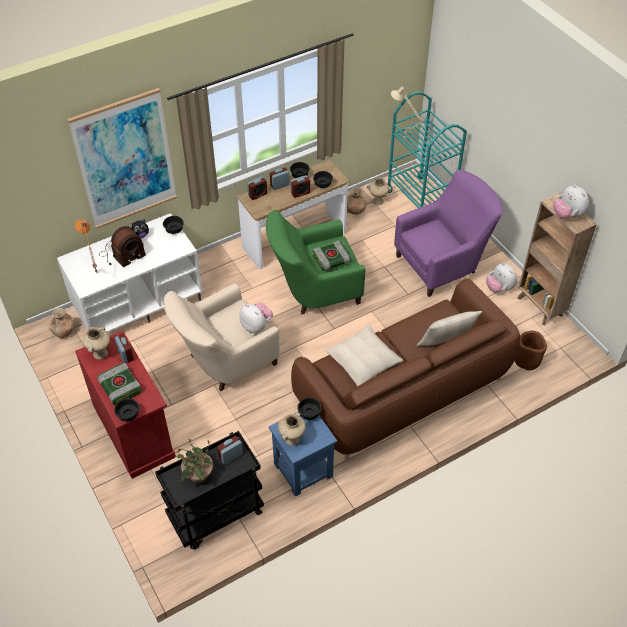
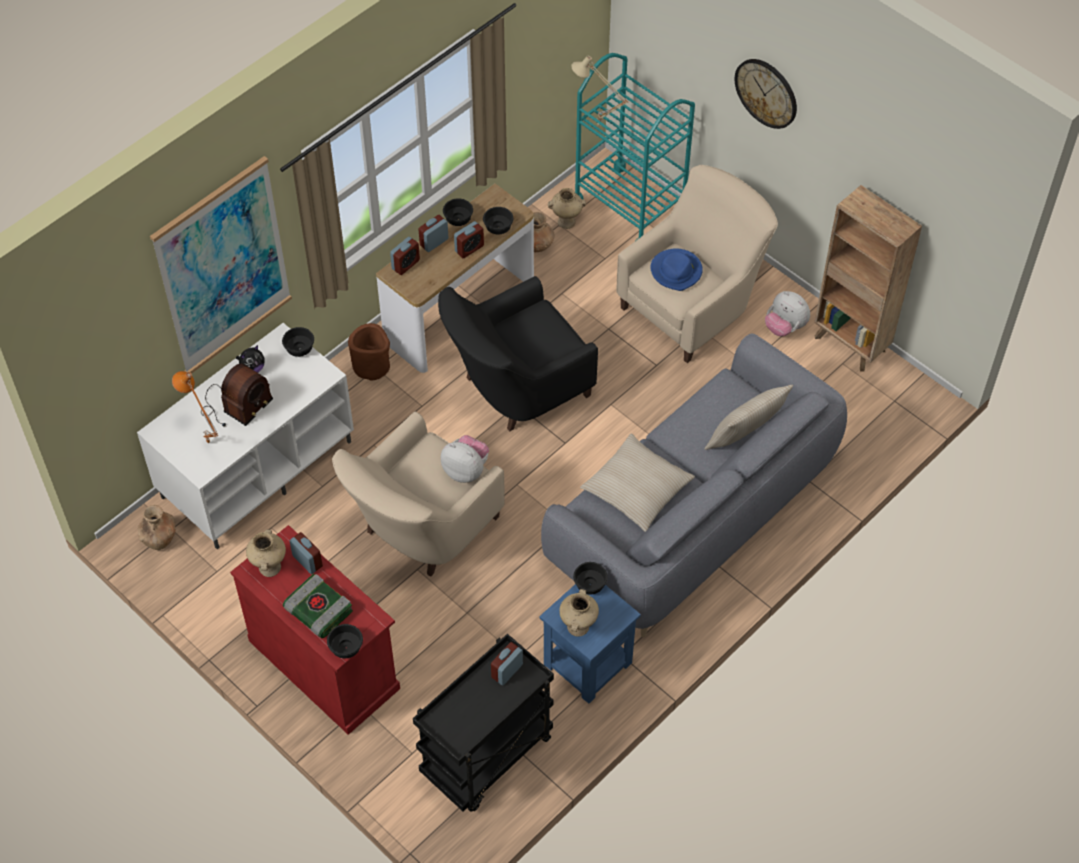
camera: 15 degrees left, 5 degrees up
(198, 475) = (471, 708): potted plant -> none
(313, 290) = (515, 389): green armchair -> black armchair
(331, 260) = (541, 343): book -> none
(403, 391) = (693, 516): brown sofa -> grey sofa
(432, 235) = (676, 271): none -> blue hat
(443, 263) = (693, 305): purple armchair -> beige armchair
(510, 124) = (766, 93): none -> wall clock
(527, 360) = (853, 430): brown planter -> brown planter (372, 366)
(568, 215) = (879, 219): plush toy -> none

